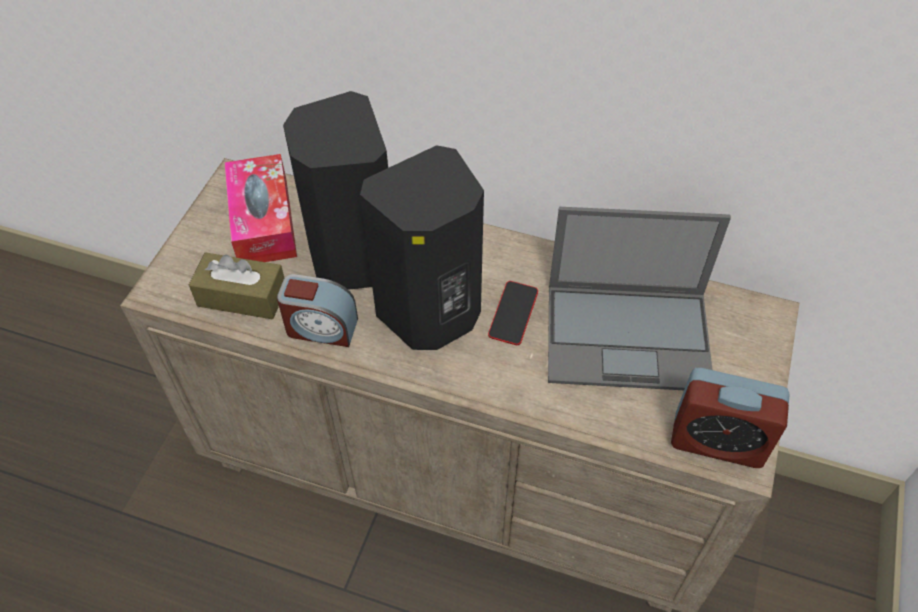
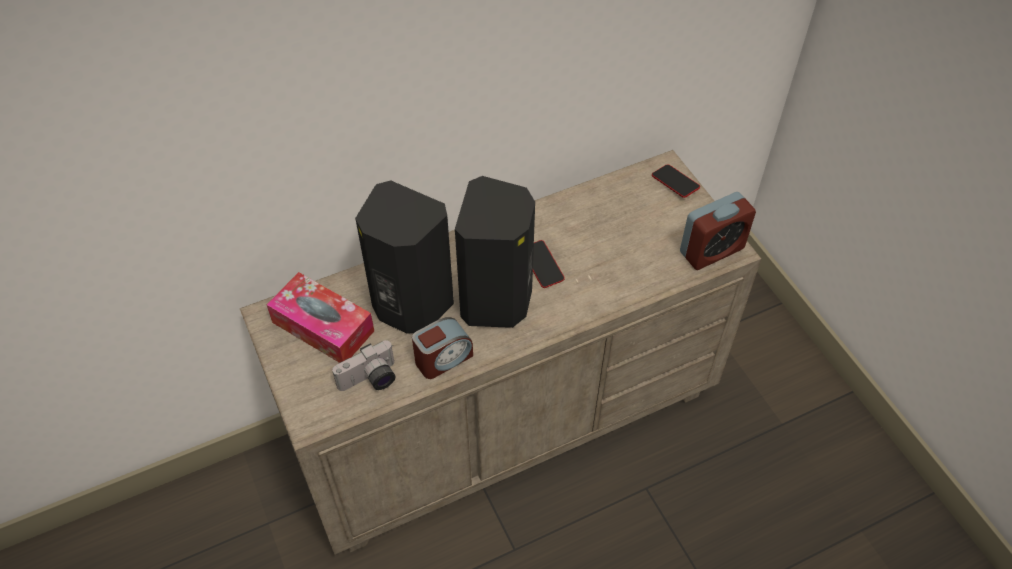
camera: 45 degrees left, 0 degrees up
(242, 296) = (370, 380): brown tissue box -> camera
(630, 336) = (614, 230): laptop -> none
(758, 339) = (675, 183): none -> phone

